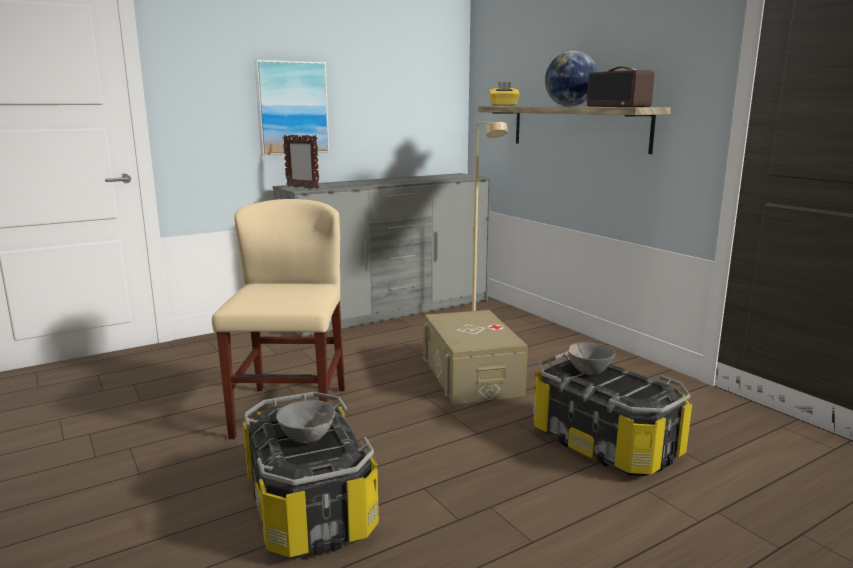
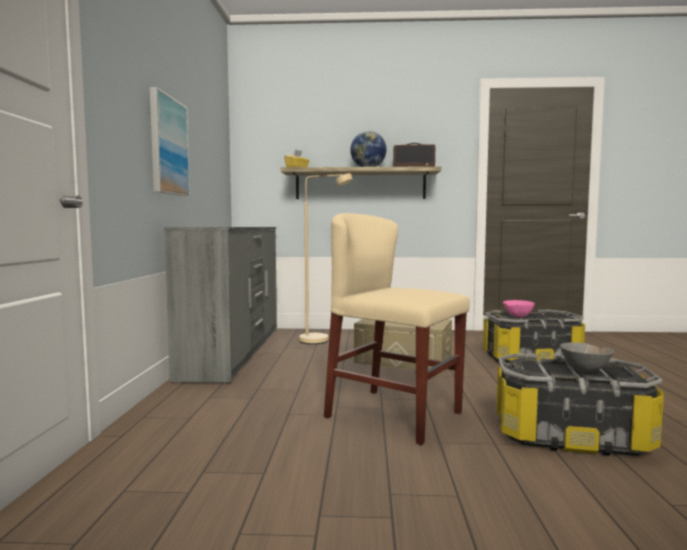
camera: 55 degrees left, 10 degrees down
(302, 187) = (206, 226): picture frame -> none
(589, 372) = (518, 316): grey bowl -> pink bowl

